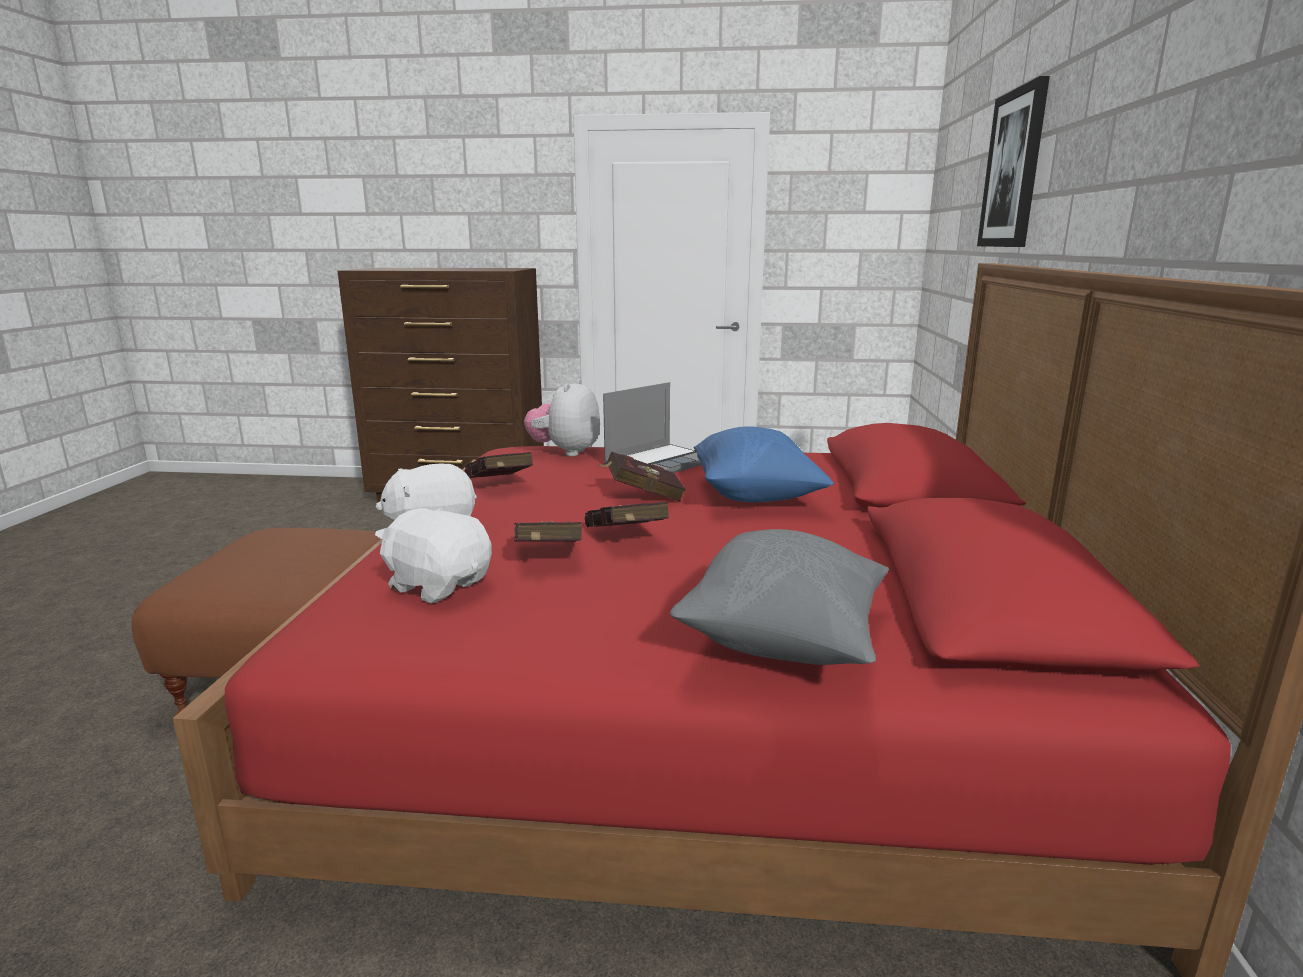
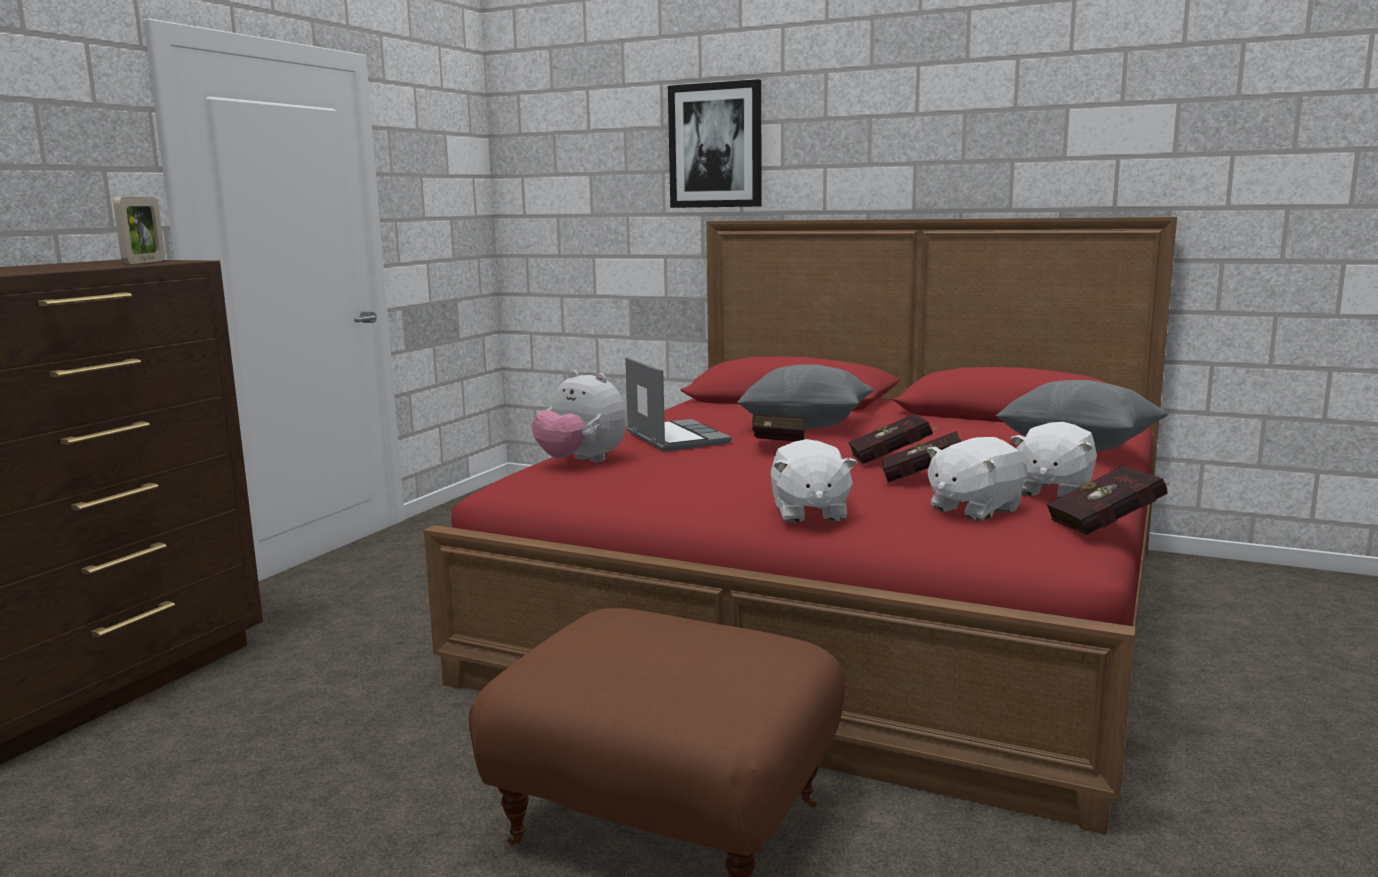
camera: 70 degrees left, 5 degrees down
(492, 269) = (144, 262): none -> picture frame
(499, 485) = (693, 486): red book -> red book (1109, 525)
(528, 623) = (1052, 491): none -> white plush toy
(755, 496) = (806, 426): blue pillow -> grey pillow

